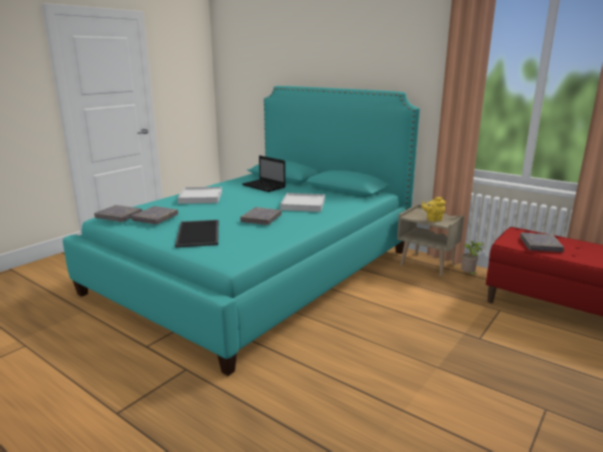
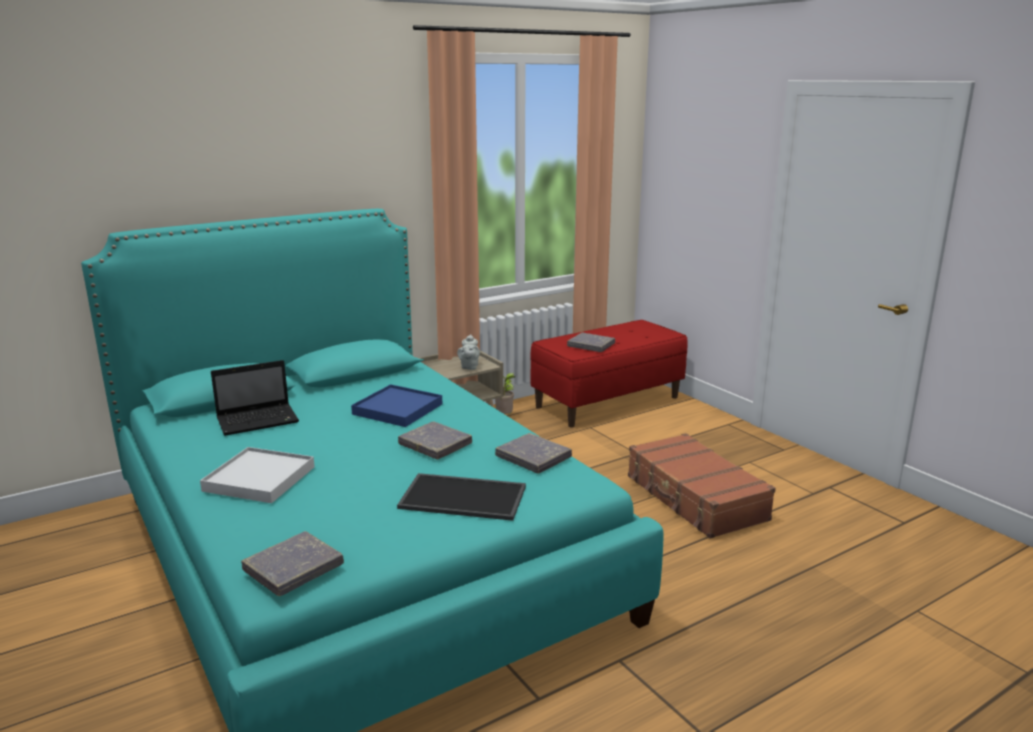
camera: 70 degrees left, 0 degrees up
(155, 218) = (350, 528): grey book -> grey book (533, 457)
(303, 205) = (397, 409): white tray -> blue tray
(427, 379) = (695, 498): none -> brown suitcase
(433, 219) = (469, 367): yellow teapot -> grey teapot

